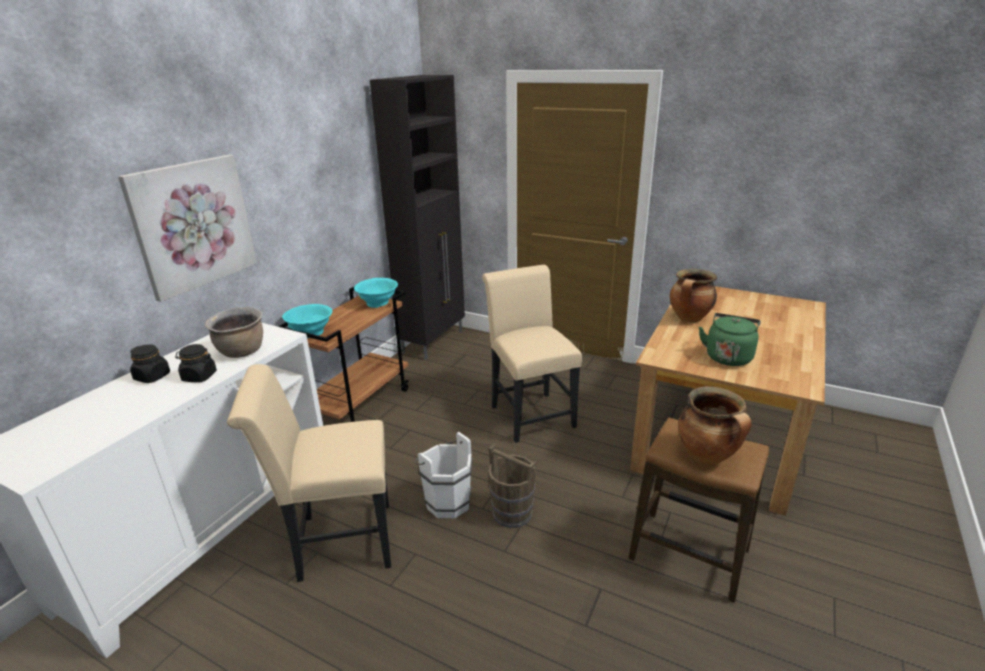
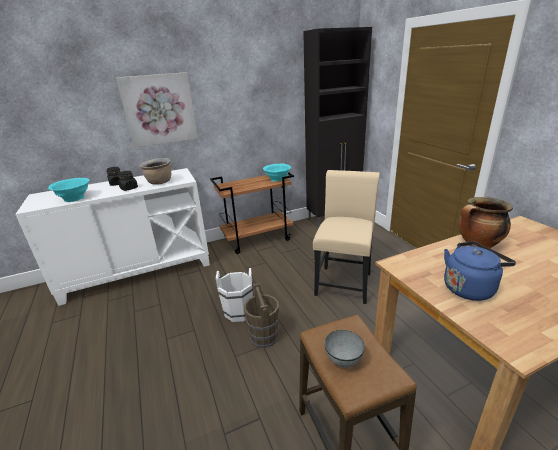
camera: 40 degrees right, 0 degrees up
(310, 332) = (225, 186): turquoise bowl -> turquoise bowl (74, 198)
(337, 542) = (171, 303): beige chair -> none
(708, 456) = (344, 360): cooking pot -> grey bowl
(728, 356) = (470, 288): green kettle -> blue kettle

